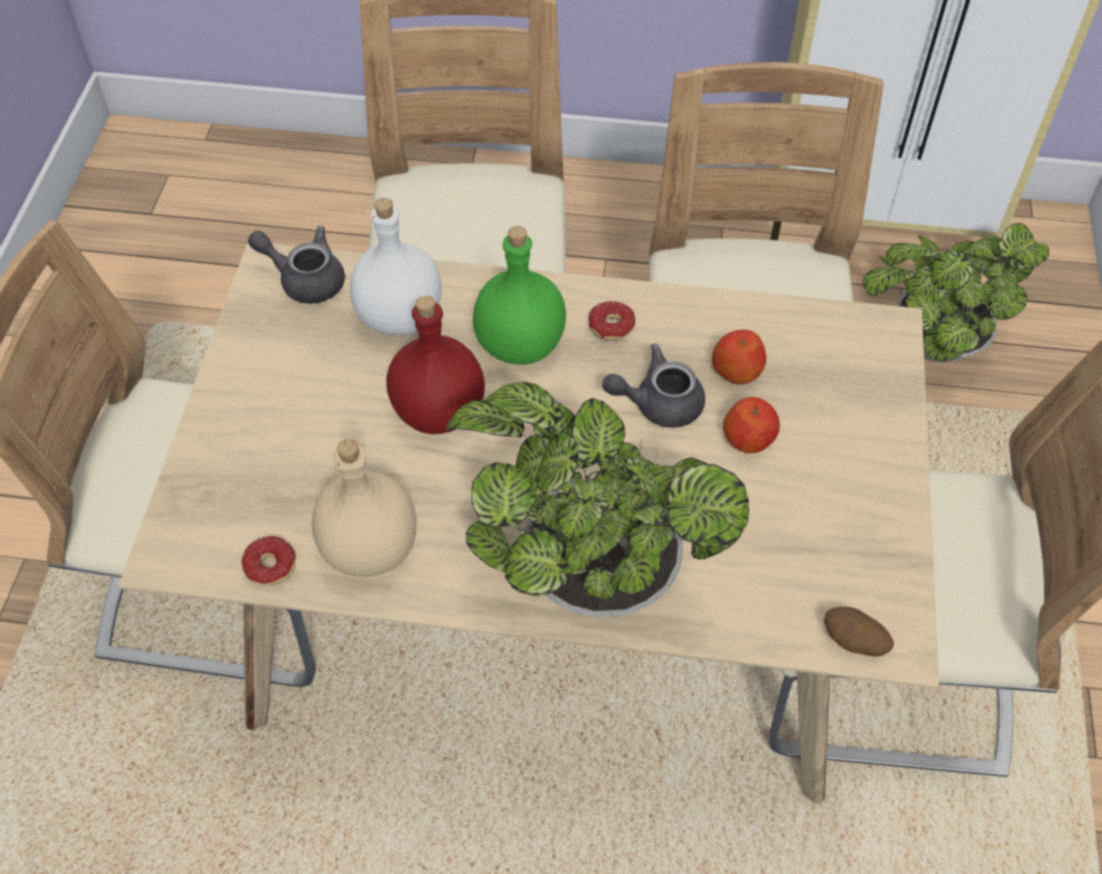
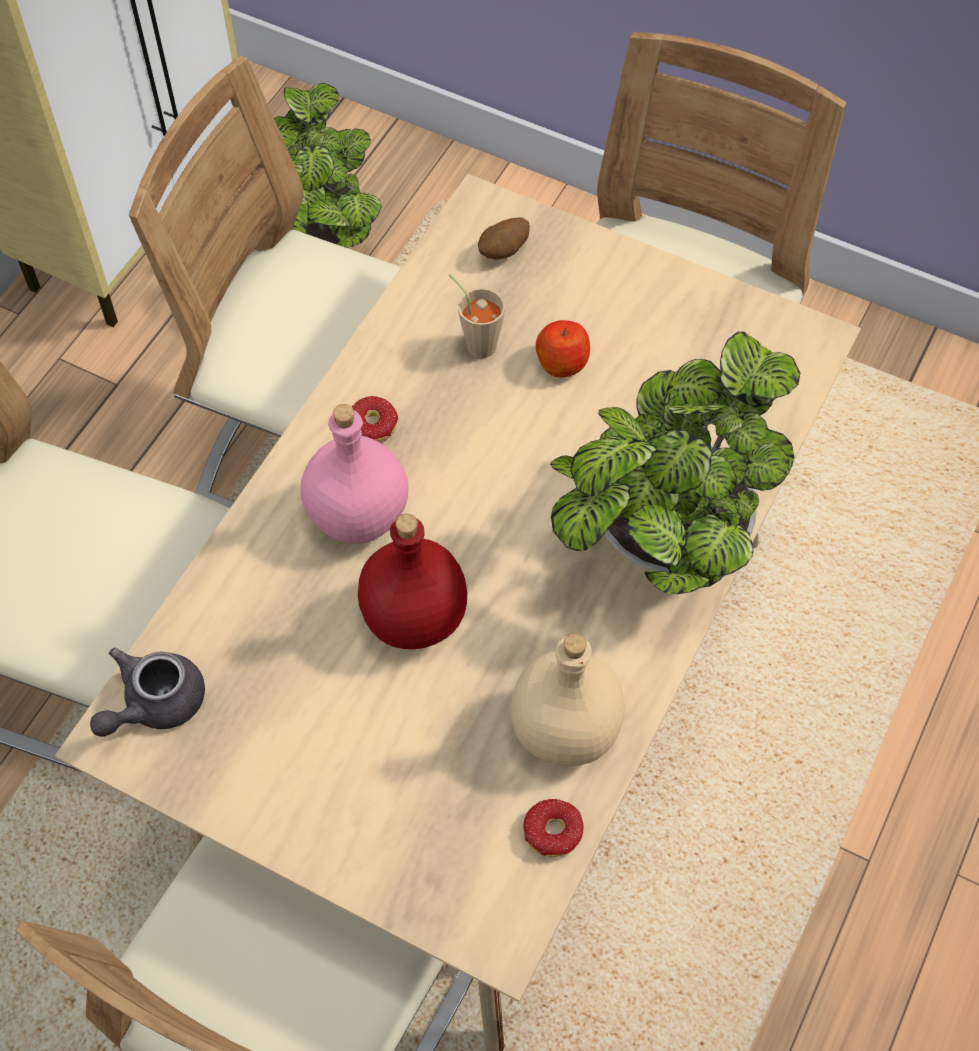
camera: 70 degrees left, 5 degrees up
(399, 318) = (263, 620): white bottle -> none
(521, 344) = (357, 513): green bottle -> pink bottle
(657, 403) = (489, 420): grey teapot -> none
(736, 370) = (477, 342): apple -> beige cup
(853, 642) = (803, 368): potato -> potato (504, 251)

